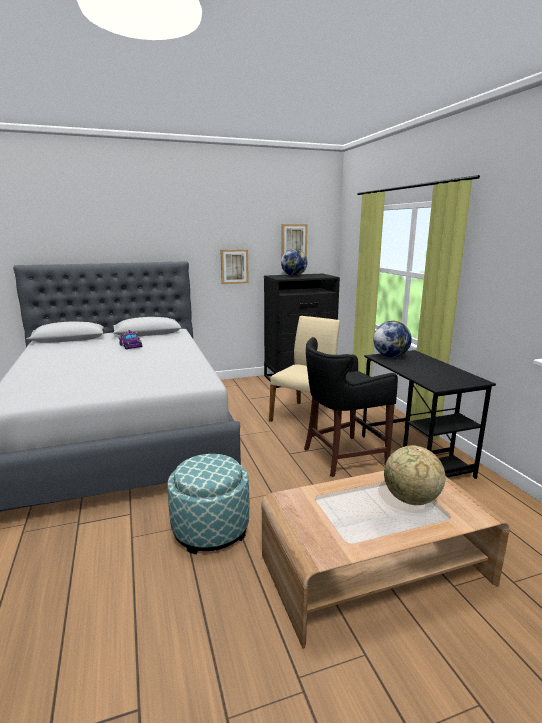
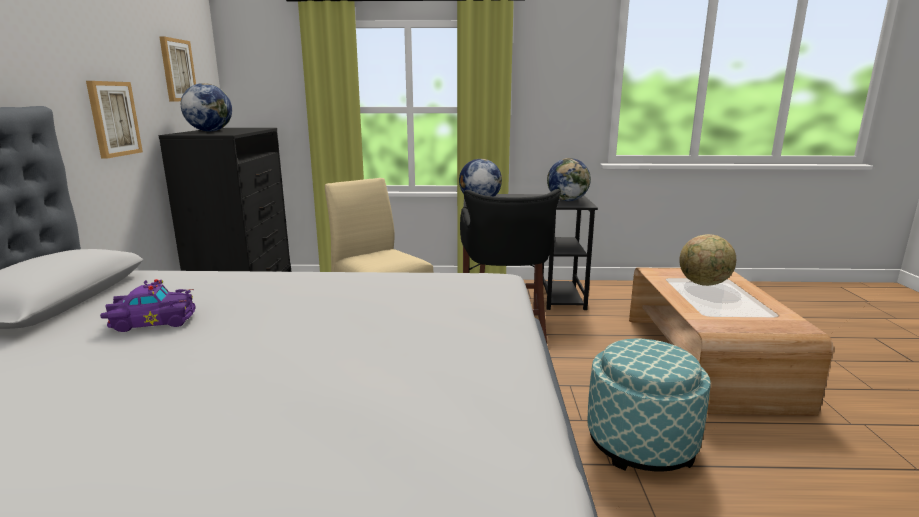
camera: 70 degrees left, 0 degrees up
(447, 380) = (567, 200): none -> globe

